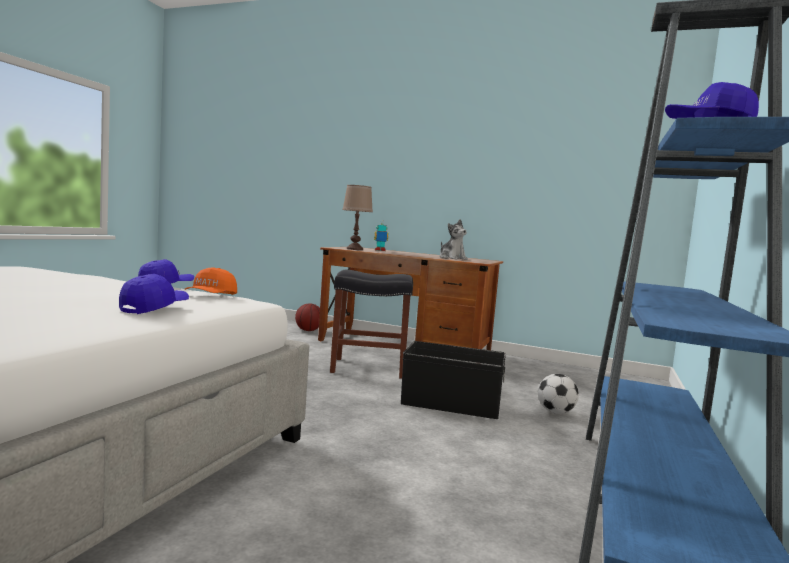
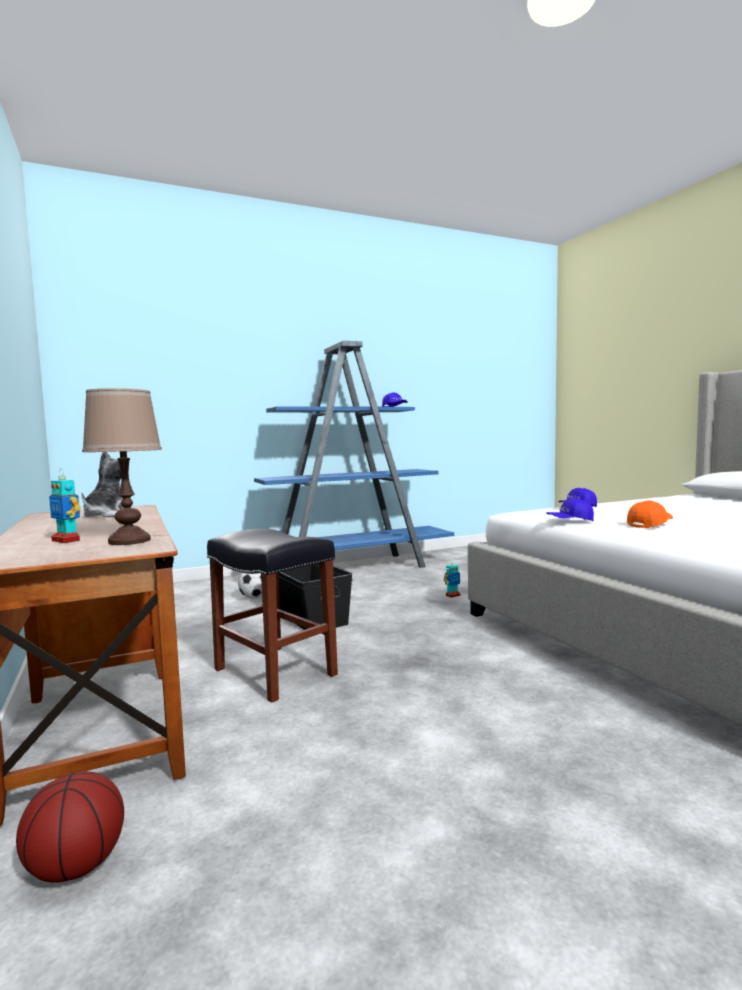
camera: 135 degrees left, 0 degrees up
(211, 297) = (538, 514): orange cap -> orange cap (650, 525)
(370, 476) = (452, 595): none -> toy robot

